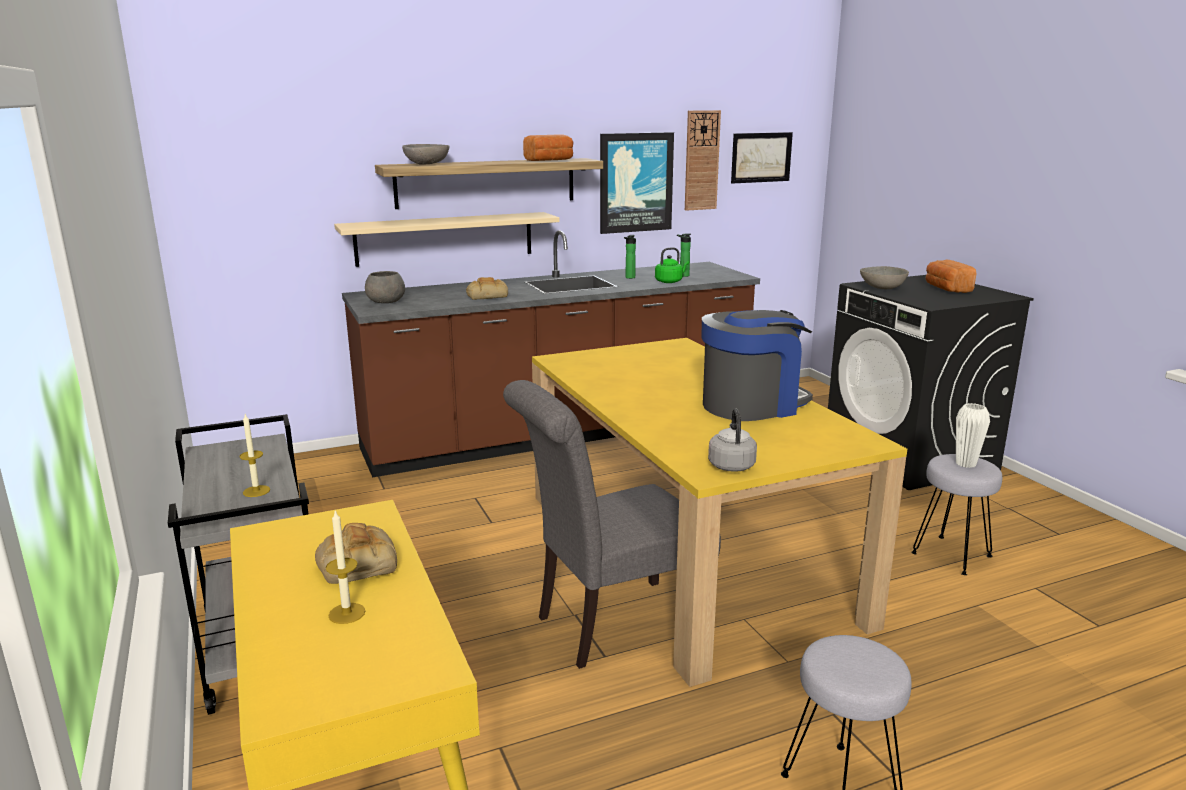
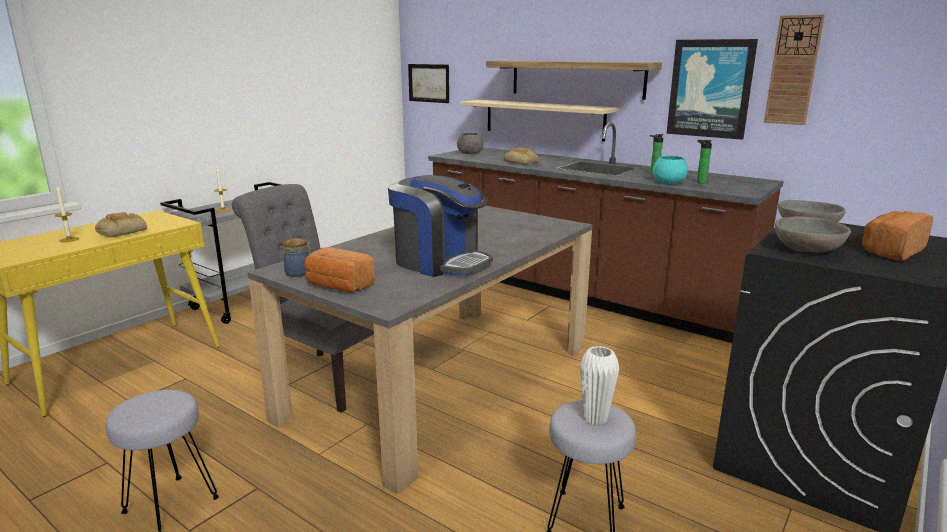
camera: 60 degrees right, 0 degrees up
(426, 164) = (524, 60): grey bowl -> grey bowl (806, 250)
(550, 160) = (612, 61): bread -> bread (338, 286)
(670, 281) = (668, 182): green kettle -> turquoise bowl
(684, 554) = (442, 379): yellow dining table -> grey dining table
(731, 465) = (299, 273): grey kettle -> jar
(761, 157) = (883, 71): picture -> picture (429, 83)

